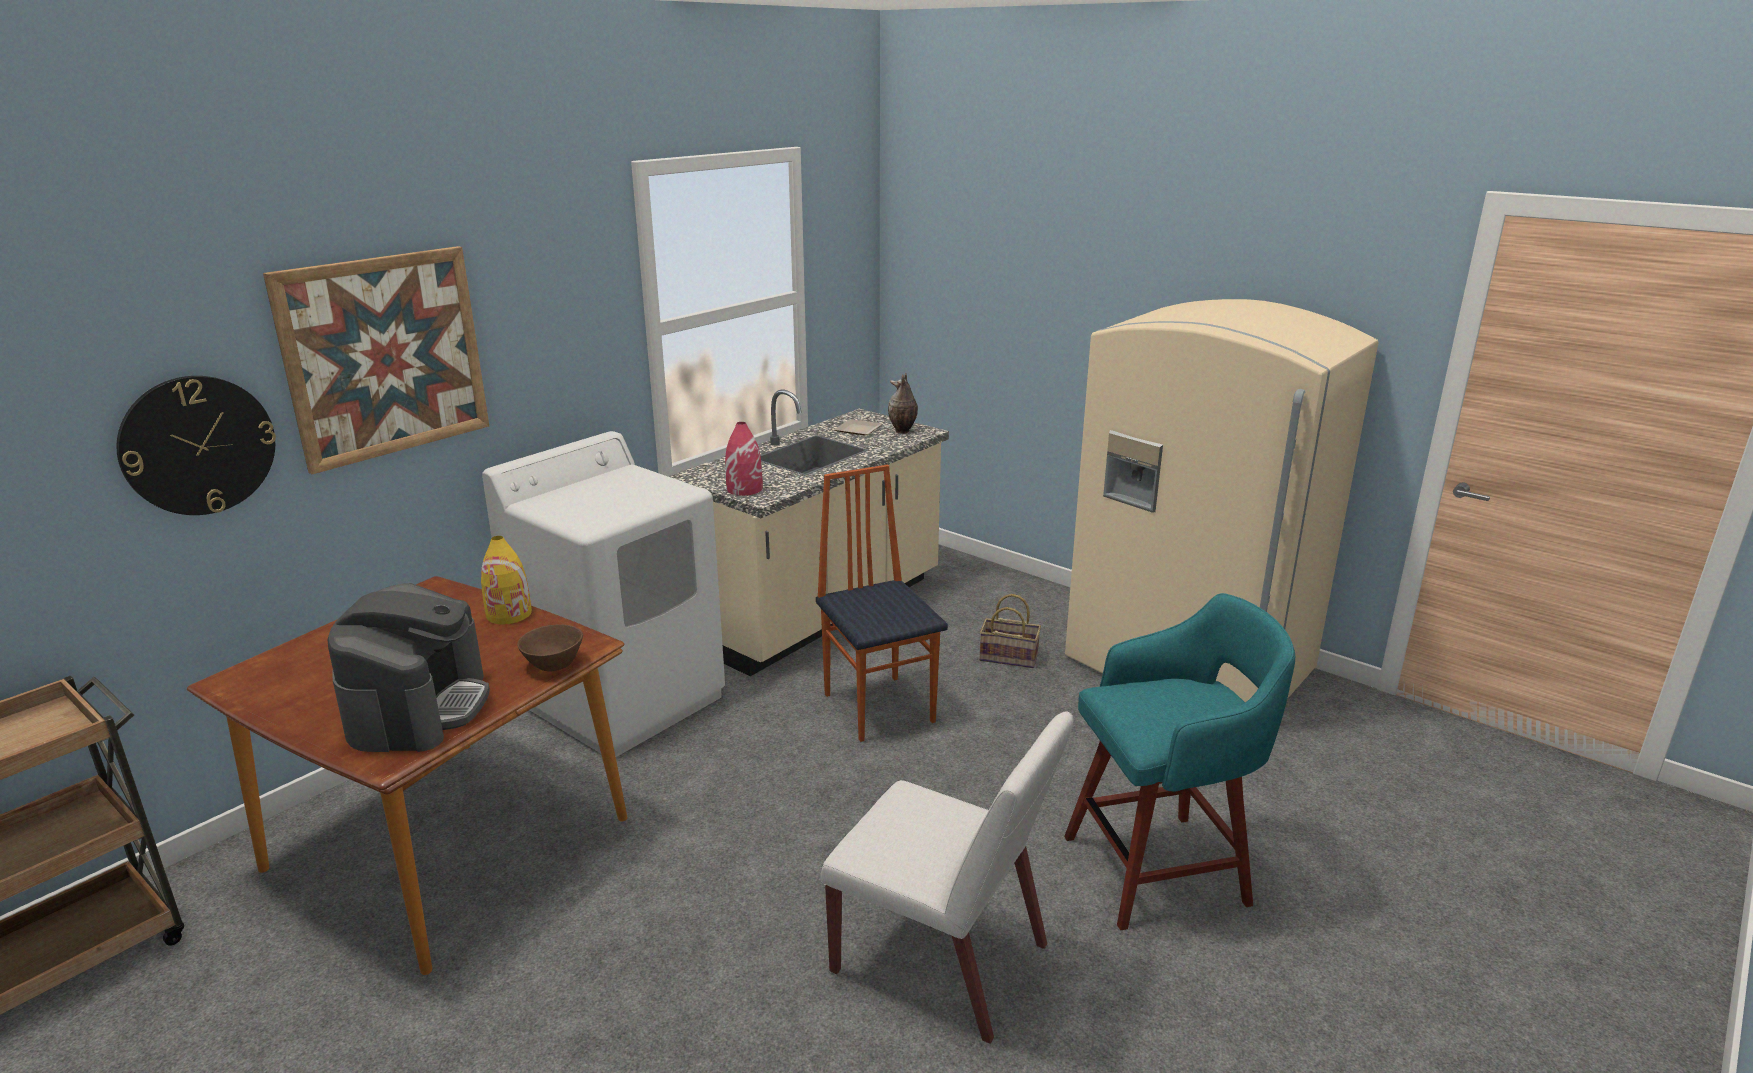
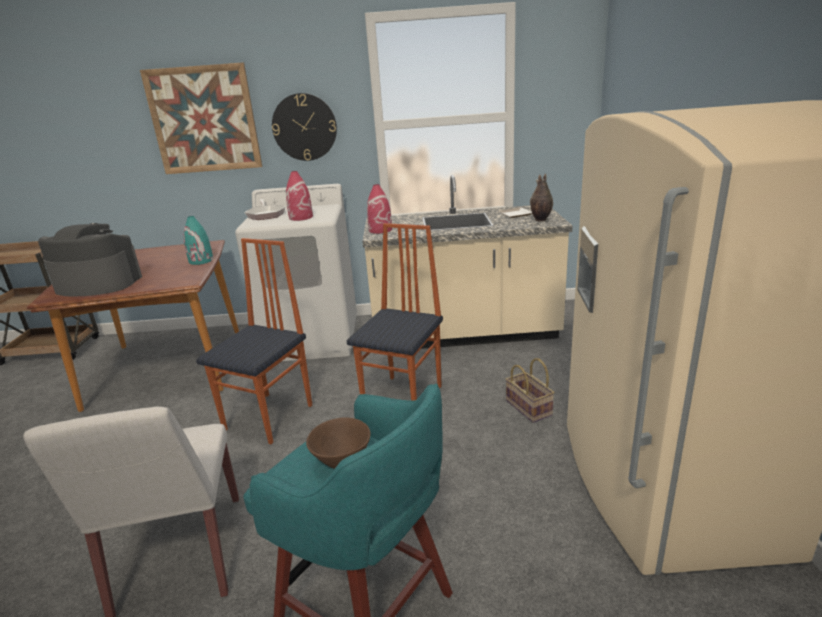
camera: 50 degrees right, 0 degrees up
(198, 445) = (116, 150): wall clock -> wall clock (304, 127)
(419, 708) = (98, 284): coffee machine -> coffee machine turned 135 degrees counterclockwise
(509, 614) = (201, 261): yellow vase -> turquoise vase
(553, 663) = (161, 285): brown bowl -> brown bowl (343, 458)
(562, 506) = (265, 214): none -> frying pan
(643, 496) = (301, 217): none -> red vase
(765, 805) = (270, 417): none -> chair

